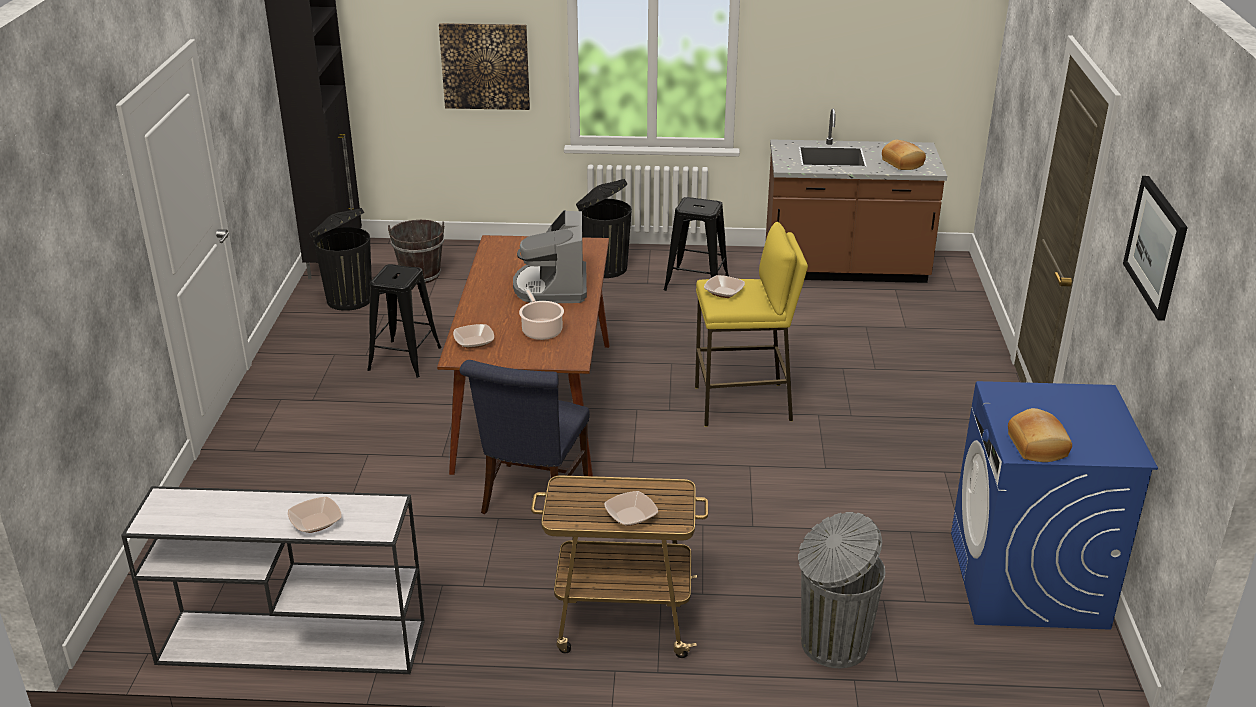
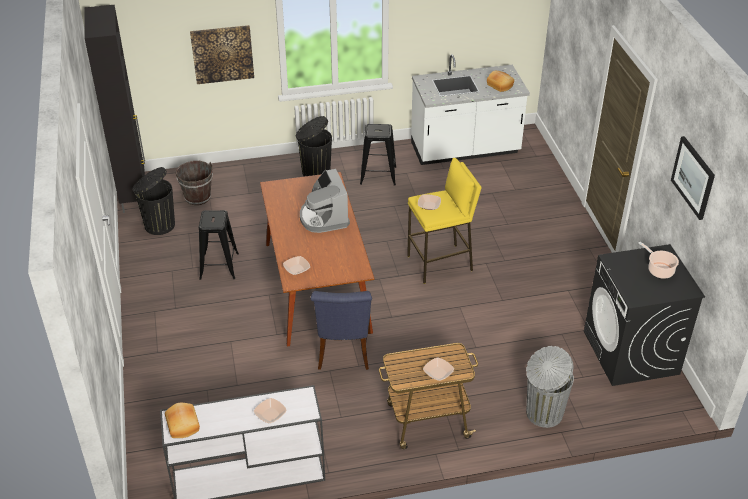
camera: 15 degrees left, 10 degrees up
(541, 330) = (332, 253): cooking pot -> cooking pot (659, 270)
(845, 269) = (465, 150): brown counter -> white counter
(1027, 580) = (631, 353): blue washing machine -> black washing machine
(1038, 446) = (643, 294): bread -> bread (184, 425)

